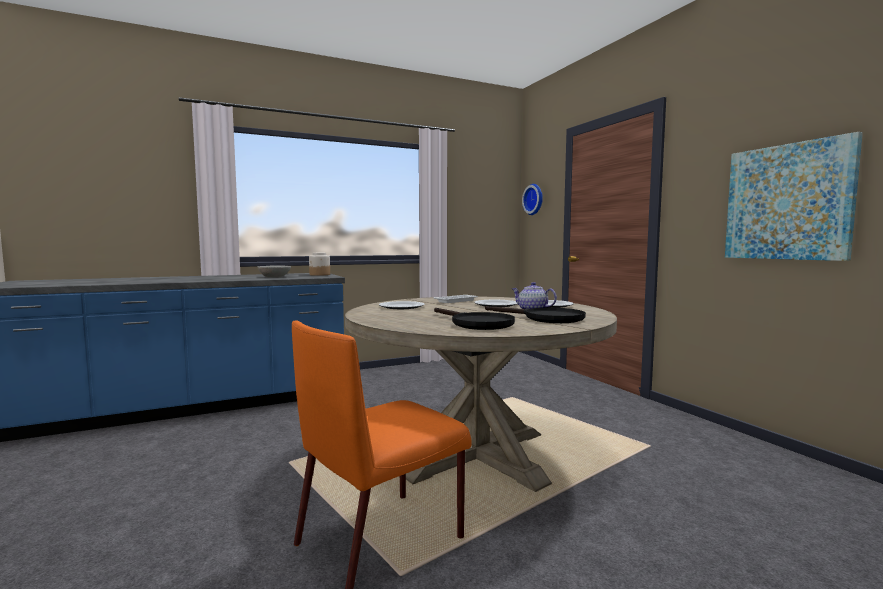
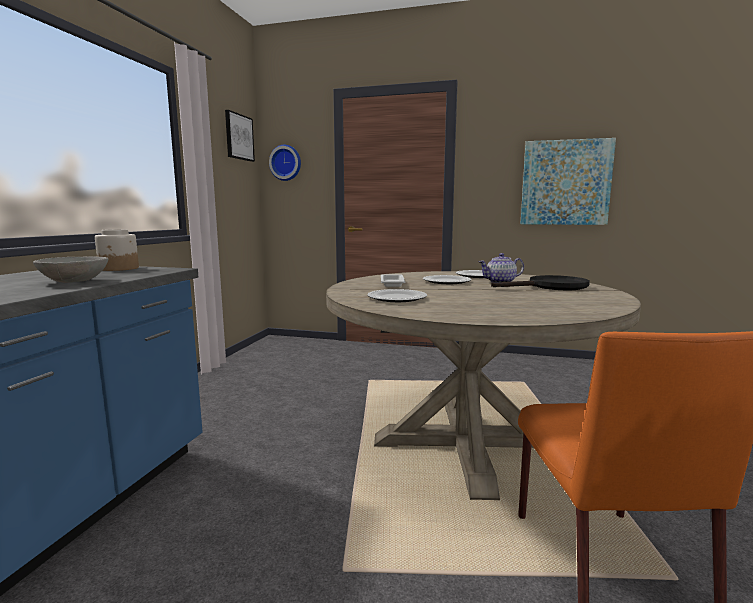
camera: 50 degrees left, 5 degrees up
(476, 323) = (558, 301): black frying pan -> none
(492, 182) = (238, 137): none -> picture

